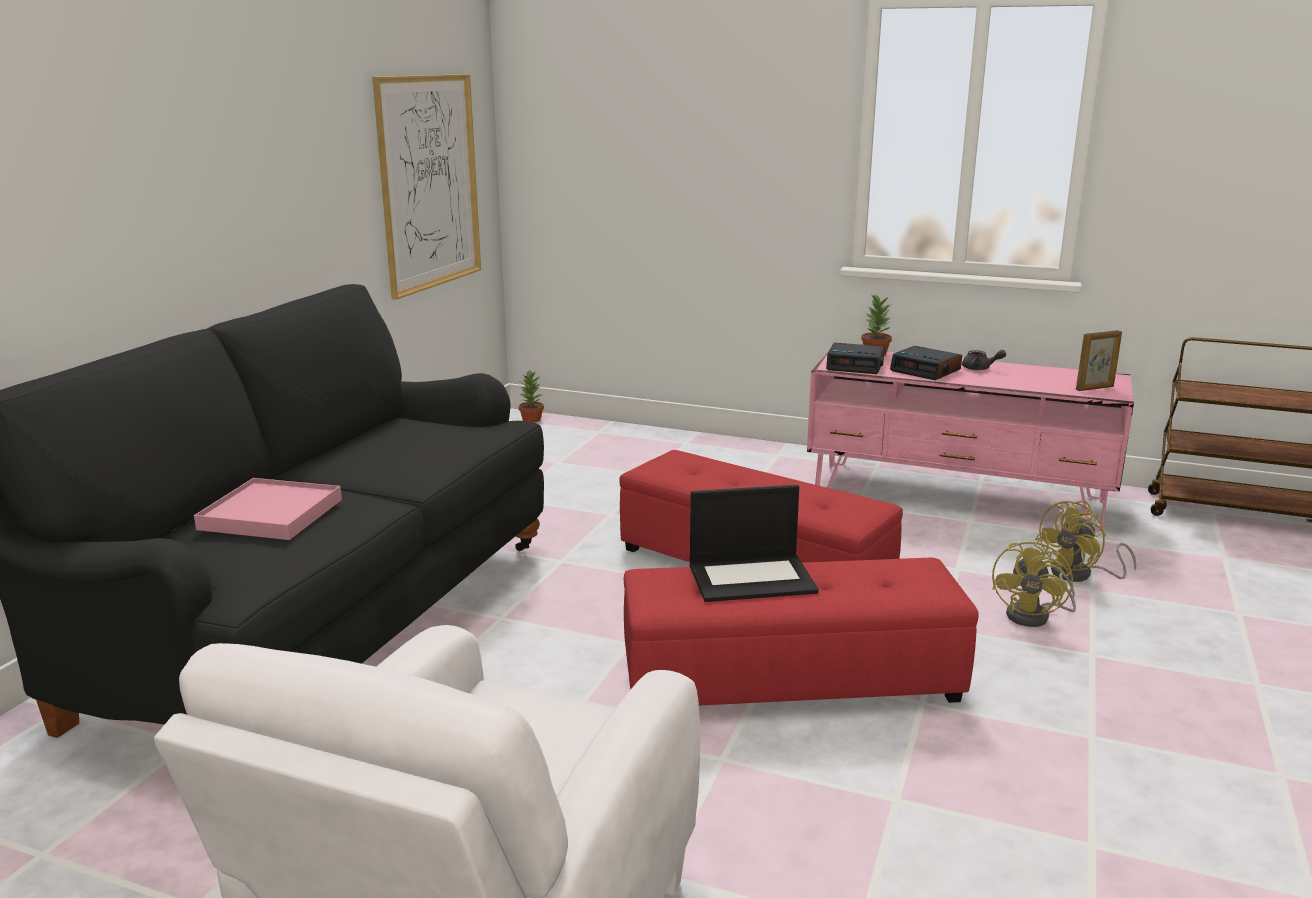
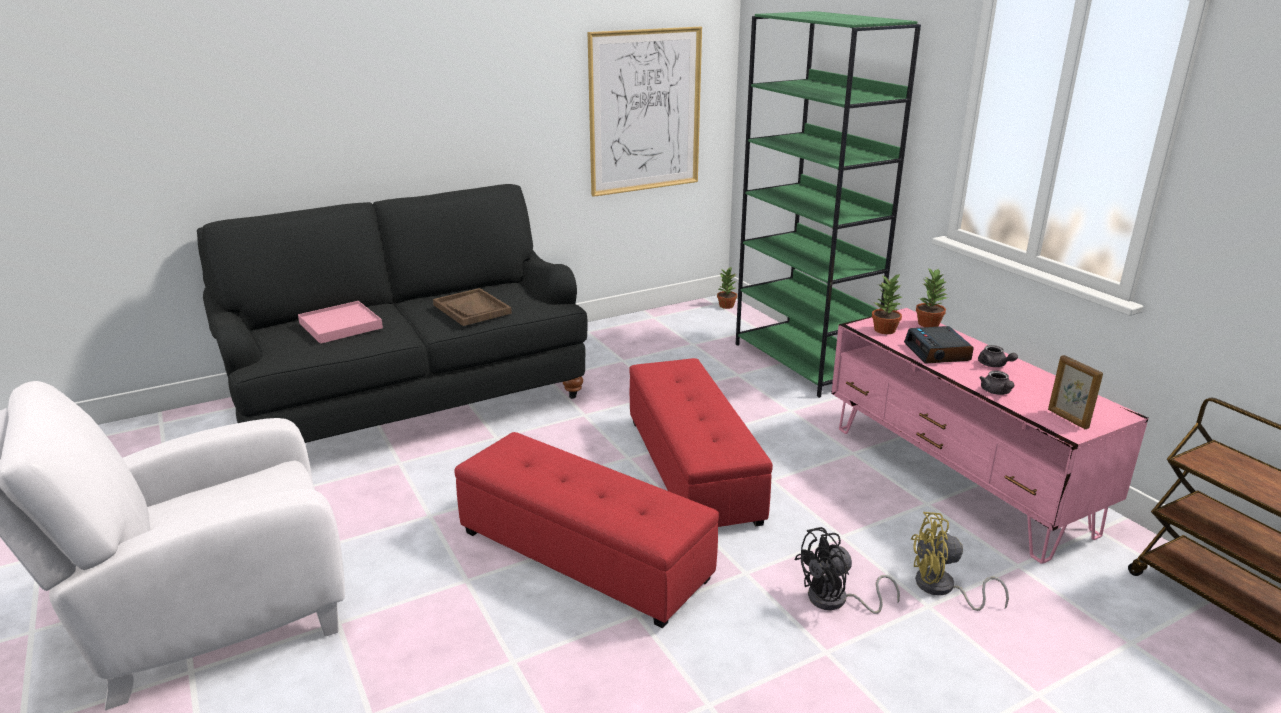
camera: 40 degrees right, 5 degrees up
(418, 451) = (472, 309): none -> brown tray
(691, 447) = (803, 362): none -> green bookcase
(752, 578) = (562, 468): laptop -> none
(856, 365) = (885, 330): alarm clock -> potted plant
(1021, 385) = (996, 392): none -> grey teapot
(1035, 616) = (836, 601): yellow fan -> black fan
(1095, 388) = (1067, 419): picture frame -> picture frame turned 45 degrees clockwise

